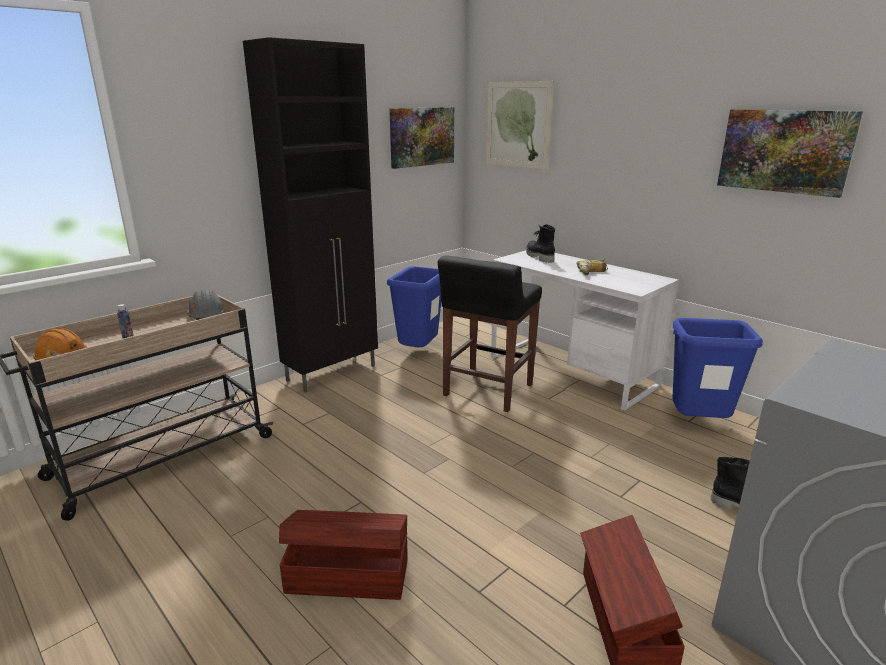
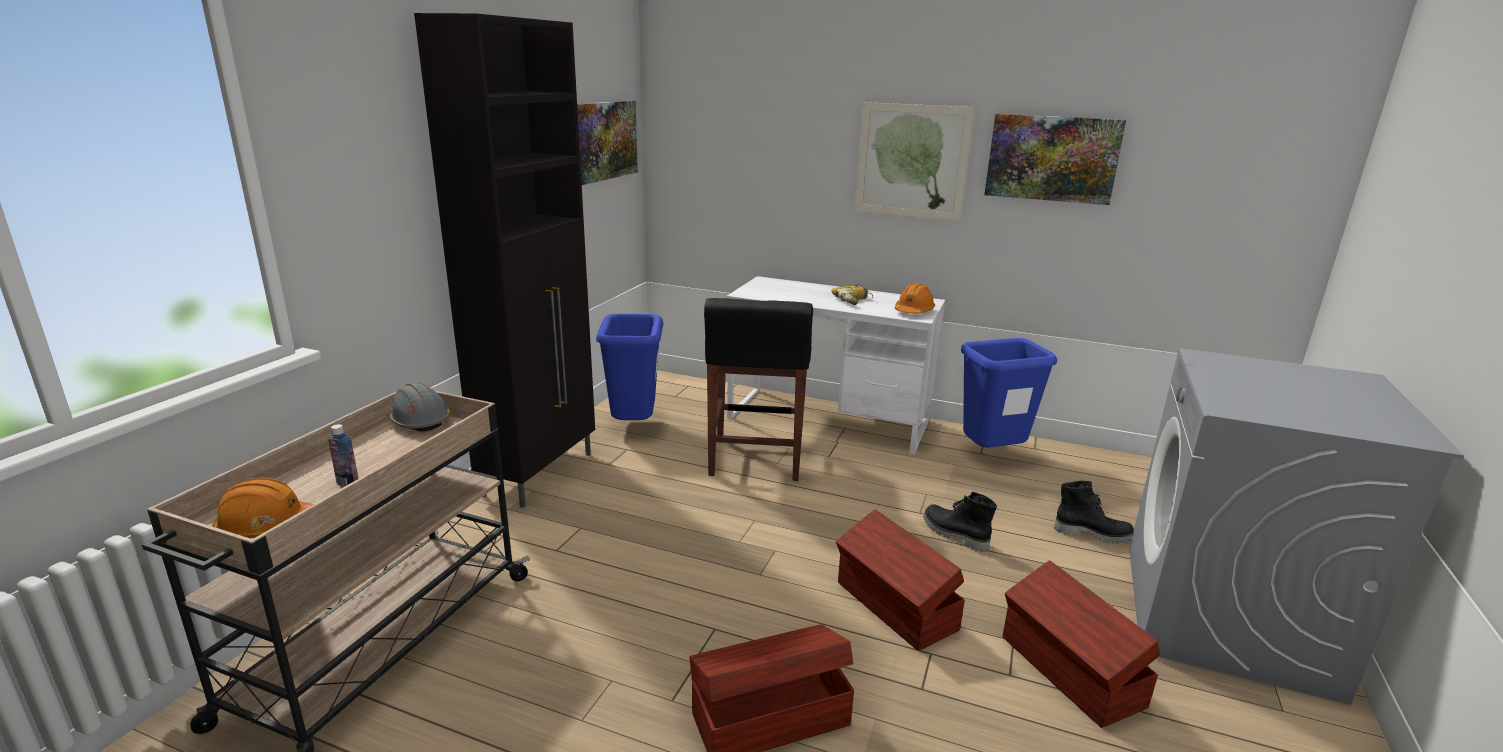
camera: 25 degrees left, 0 degrees up
(509, 524) = (895, 607): none -> brown storage box
(518, 125) = (726, 124): picture -> picture (912, 161)
(538, 257) = (776, 287): black boot -> black boot (954, 535)
(636, 285) = (913, 311): none -> orange hard hat

